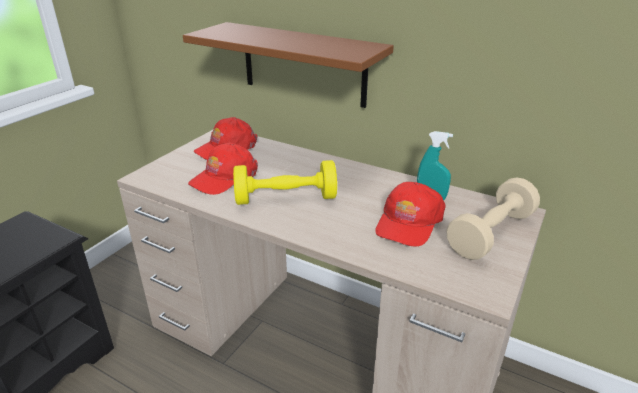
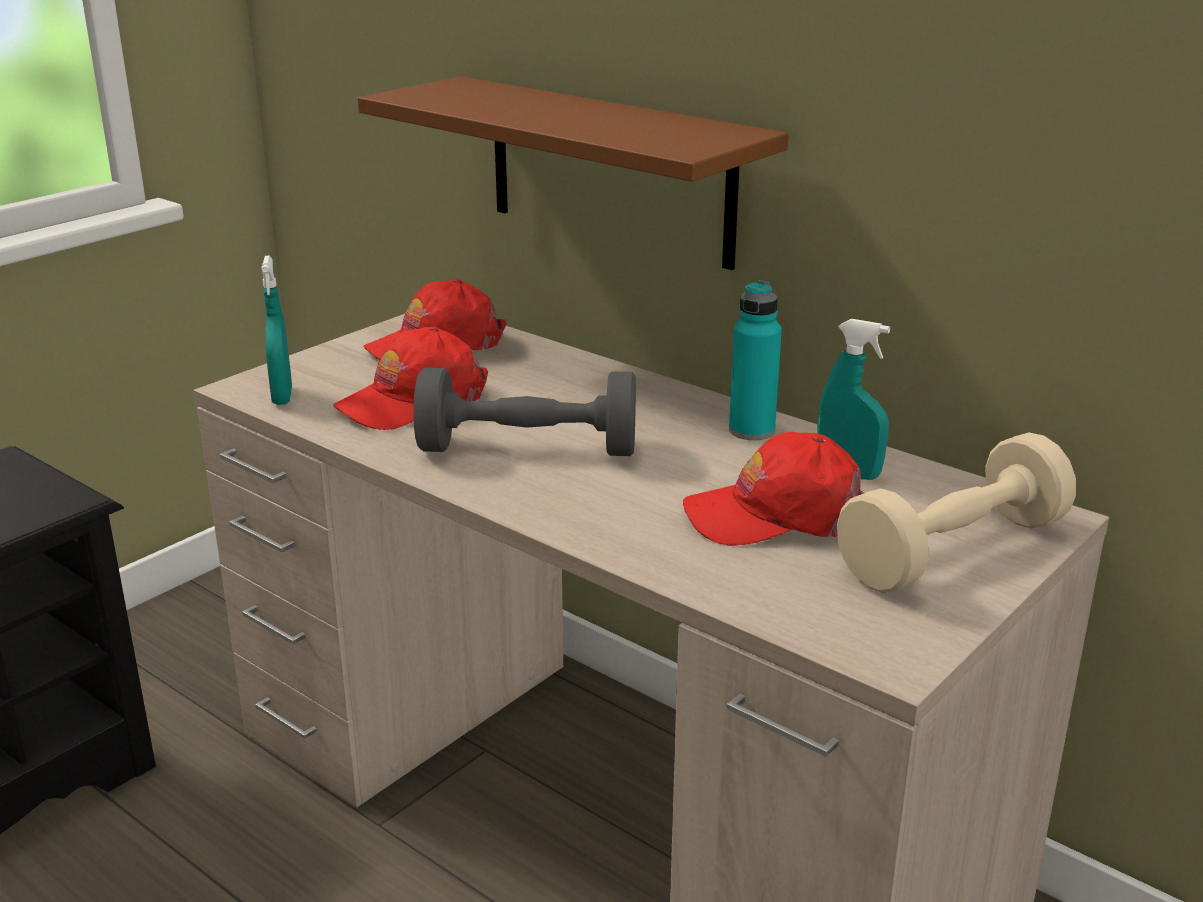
camera: 10 degrees right, 5 degrees down
(161, 180) = (282, 396): none -> turquoise spray bottle
(285, 199) = (528, 449): yellow dumbbell -> grey dumbbell
(381, 180) = (751, 431): none -> turquoise bottle
(408, 222) = (776, 515): red cap -> red cap turned 45 degrees clockwise

